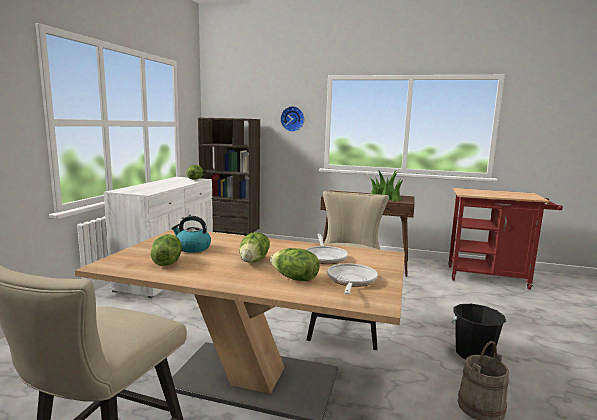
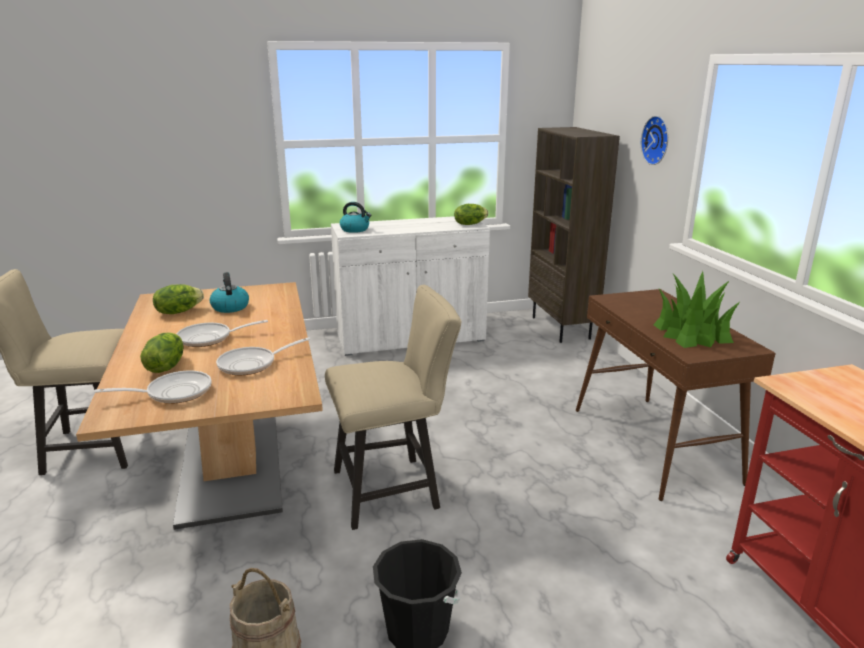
camera: 60 degrees right, 10 degrees up
(140, 191) = (355, 229): none -> kettle
(254, 261) = (209, 338): lettuce -> frying pan

